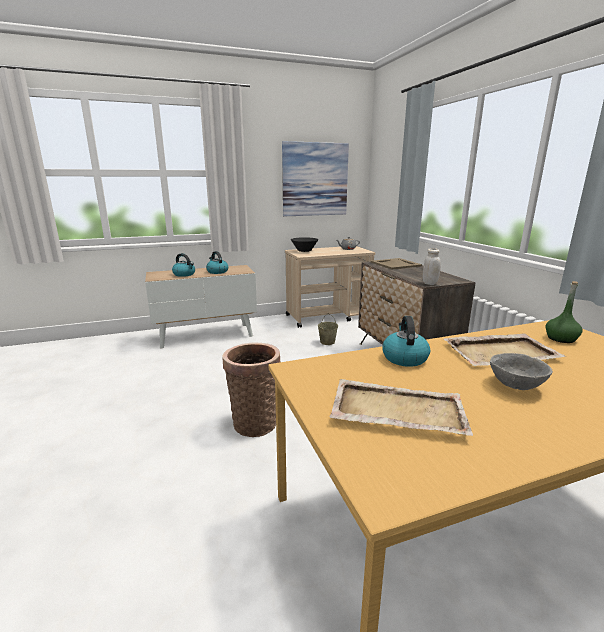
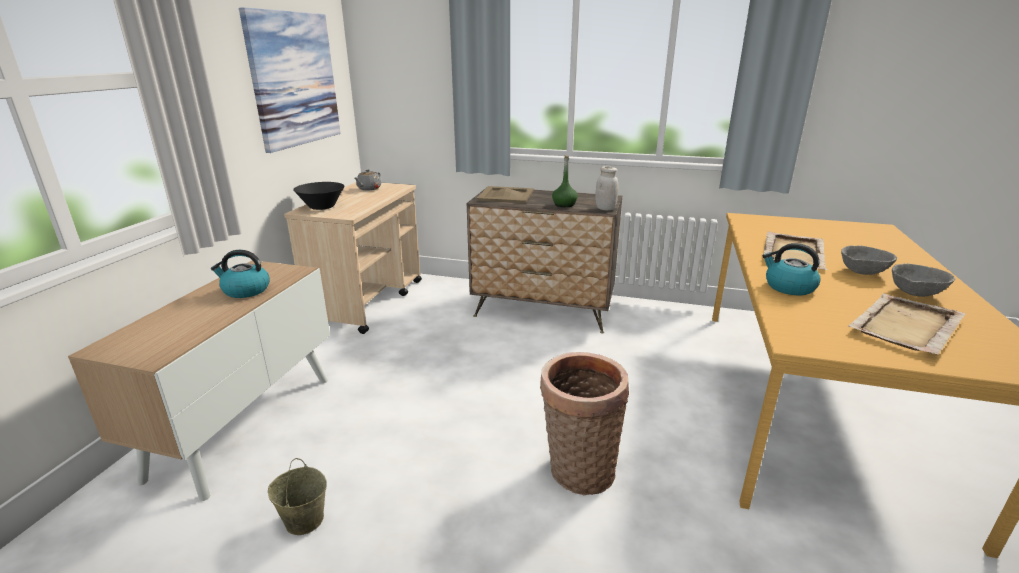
camera: 55 degrees left, 5 degrees up
(184, 274) = (196, 321): kettle -> none
(327, 342) = (438, 333): beige bucket -> beige bucket (304, 520)
(507, 415) = (916, 293): none -> grey bowl
(561, 338) = (773, 227): green bottle -> green bottle (564, 204)

